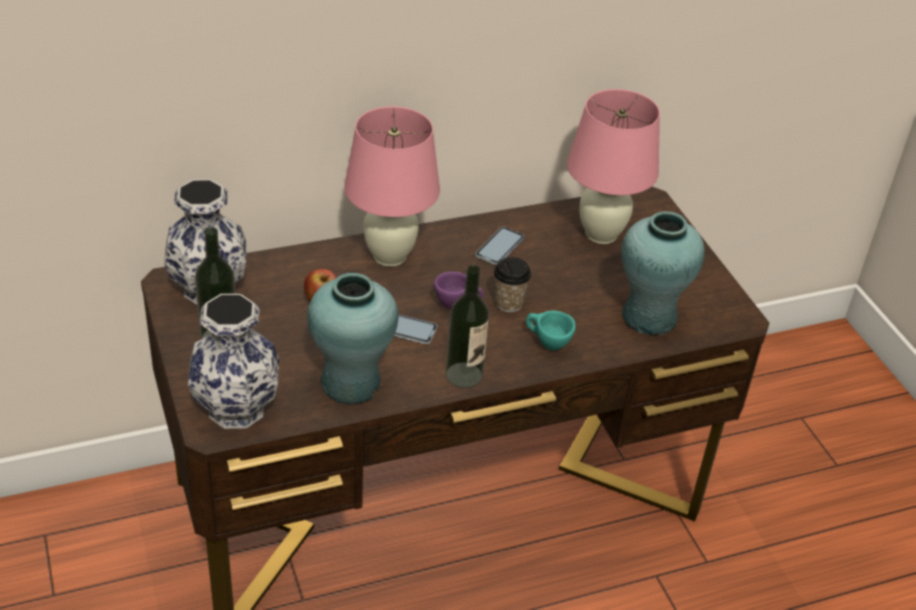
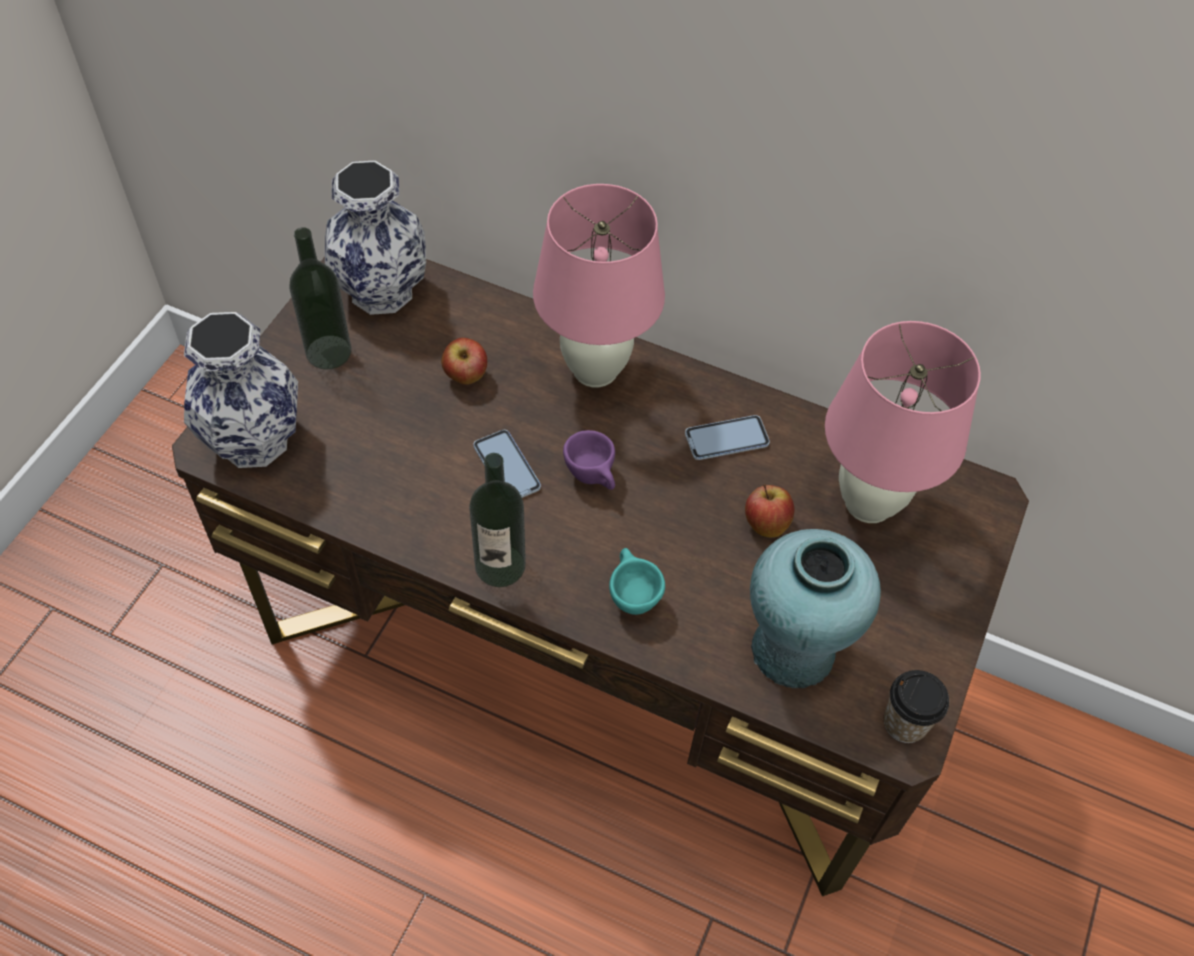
camera: 45 degrees right, 15 degrees up
(351, 382) = (384, 490): turquoise vase -> none
(508, 303) = (651, 515): cup -> cup (905, 723)
(567, 272) = (765, 524): none -> apple

